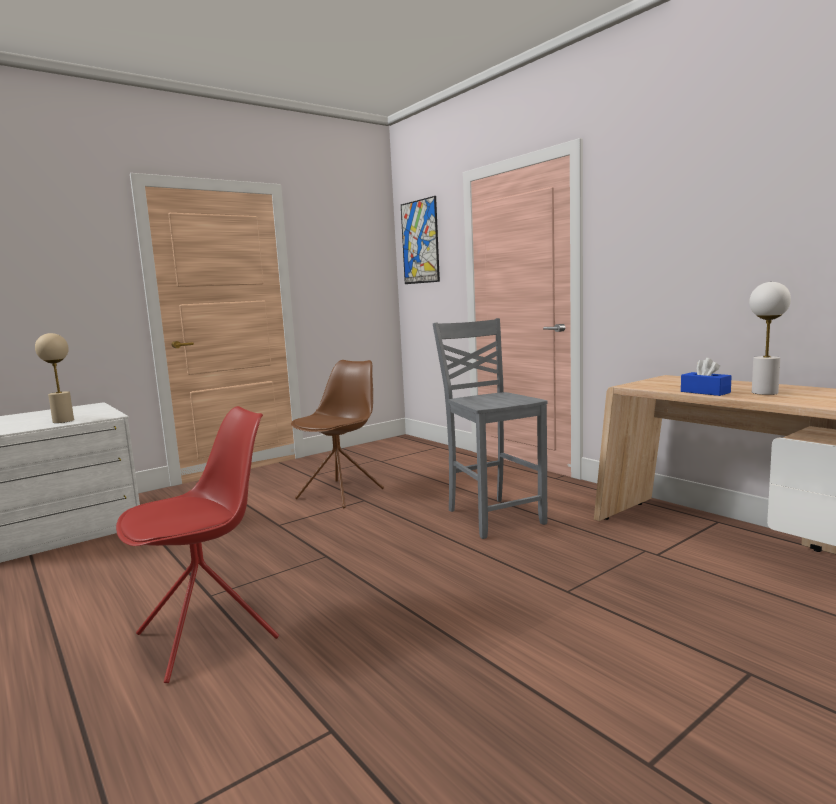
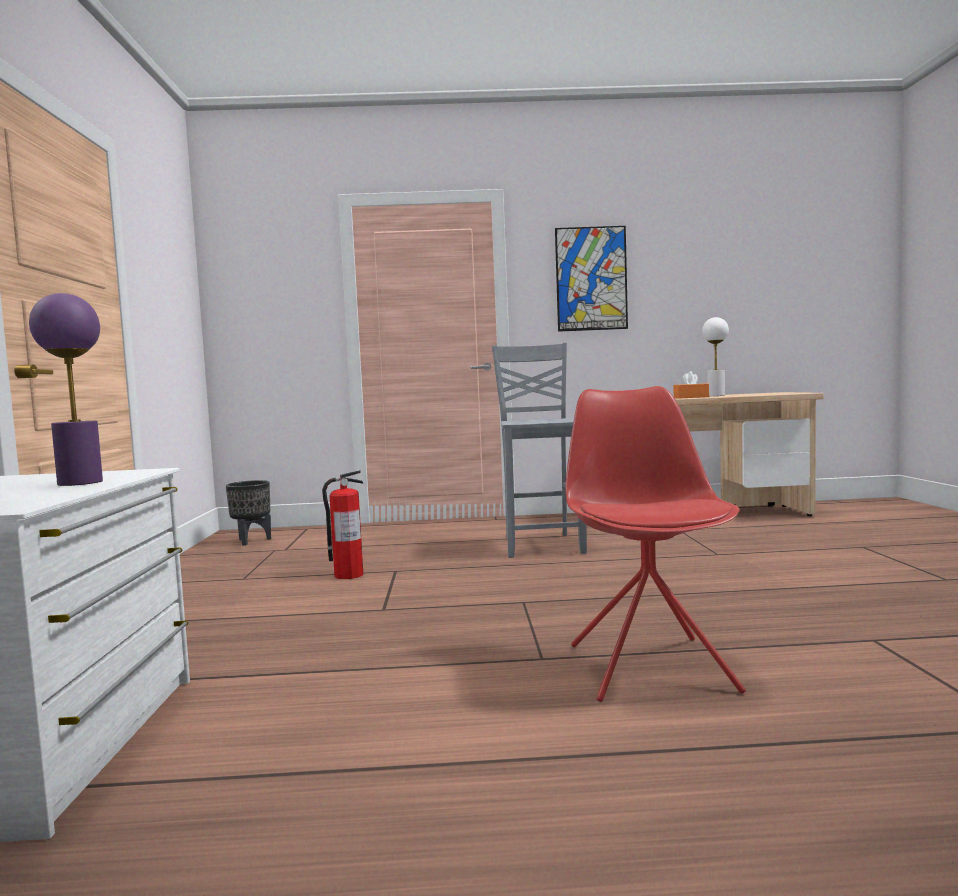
camera: 55 degrees left, 5 degrees down
(63, 421) = (80, 483): beige table lamp -> purple table lamp
(341, 493) = (348, 575): brown chair -> fire extinguisher
(390, 448) = (252, 541): none -> black planter
(420, 242) = (255, 268): picture -> picture (591, 279)
(493, 516) = (542, 545): grey chair -> grey chair turned 75 degrees clockwise
(705, 392) = (691, 397): blue tissue box -> orange tissue box

